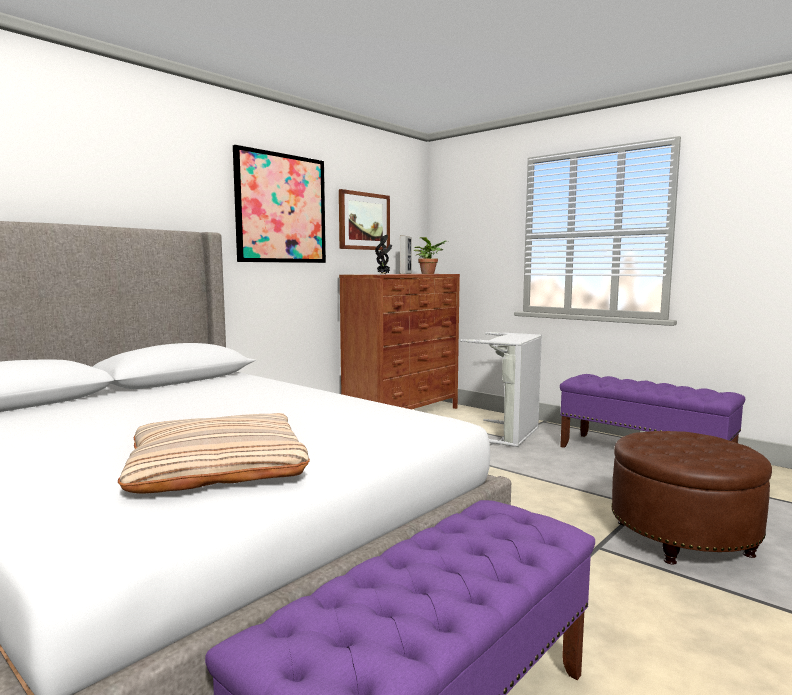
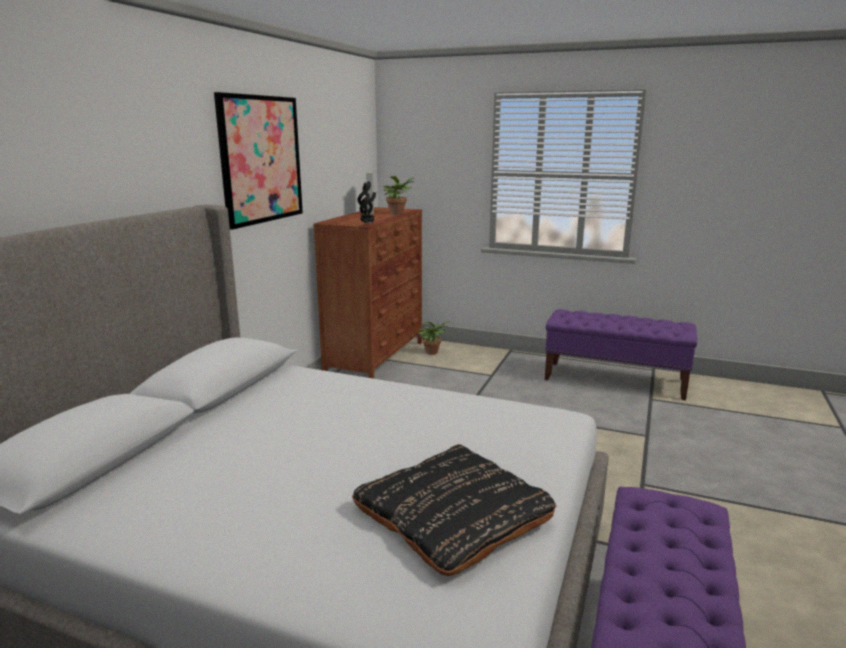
camera: 20 degrees left, 10 degrees up
(216, 465) = (452, 516): beige pillow -> black pillow
(364, 221) = (329, 159): picture -> none
(461, 415) = (433, 352): none -> potted plant
(509, 435) = (492, 371): grey laundry basket -> none
(682, 538) = (692, 462): brown ottoman -> none

